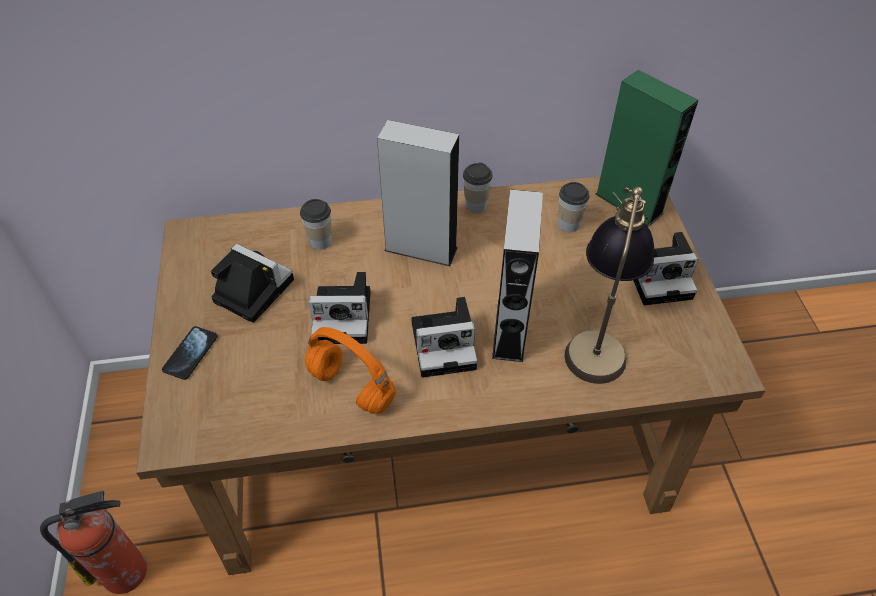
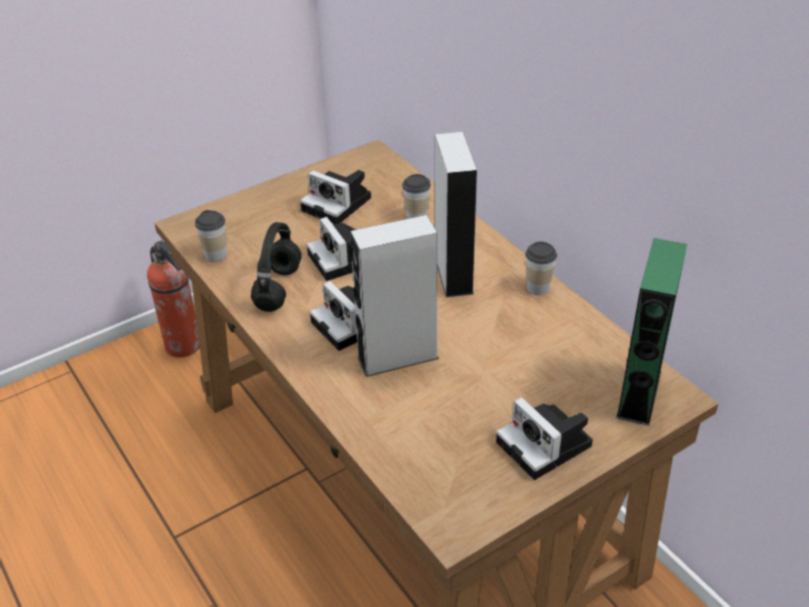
camera: 65 degrees right, 10 degrees down
(190, 353) = (262, 203): phone -> none
(251, 290) = (339, 204): camera -> camera turned 120 degrees clockwise
(349, 387) = (278, 288): orange headphones -> black headphones
(568, 224) = (566, 357): cup -> cup (216, 255)
(599, 336) = (430, 419): table lamp -> none

